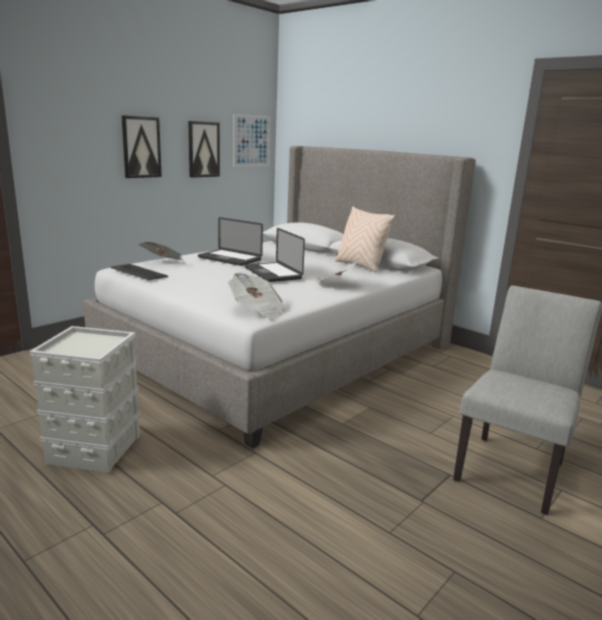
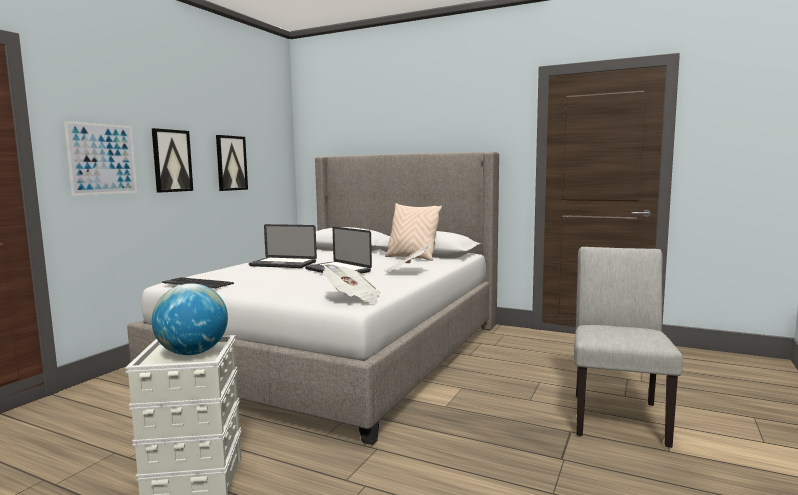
camera: 15 degrees left, 10 degrees down
(92, 345) = (193, 353): none -> globe
(163, 263) = (216, 274): newspaper -> none
(251, 141) = (274, 155): picture -> picture (102, 159)

